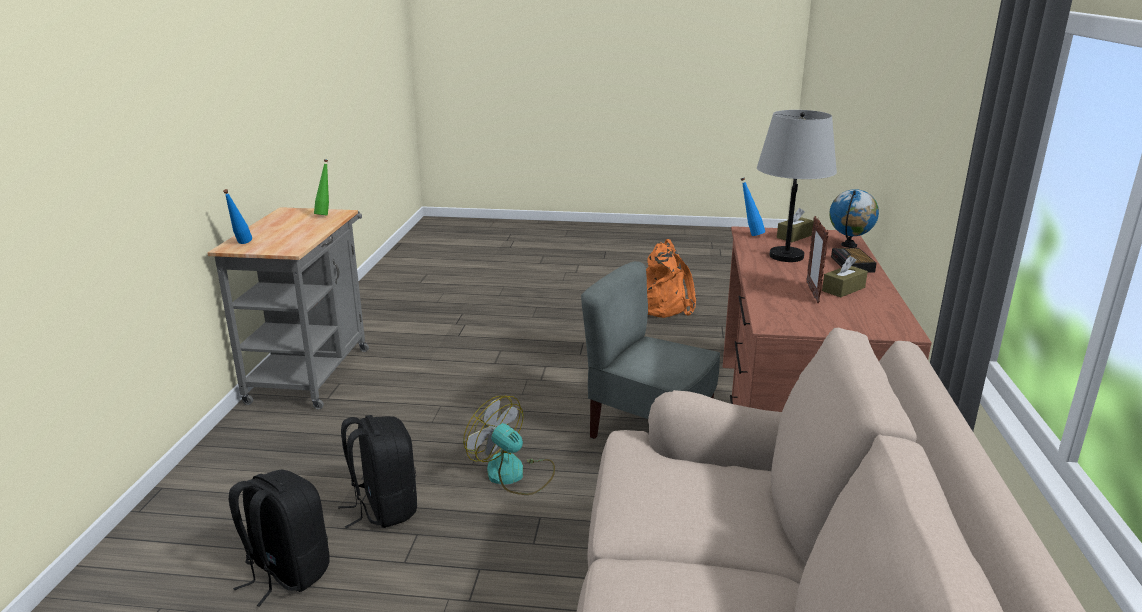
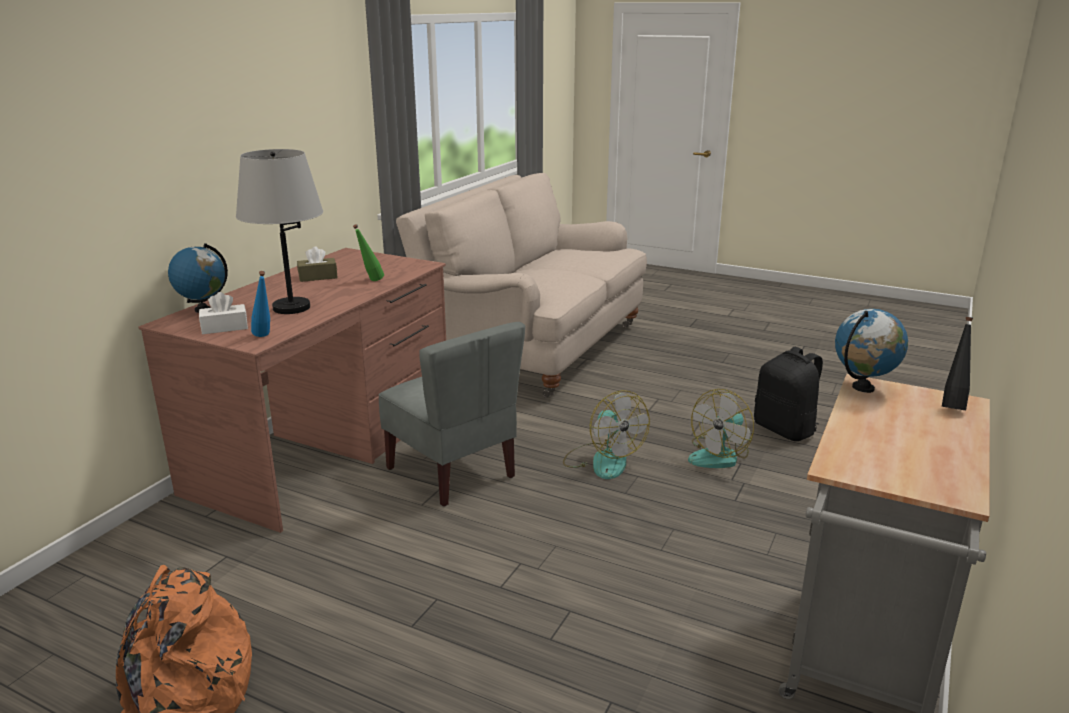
camera: 160 degrees left, 0 degrees up
(241, 244) = (952, 406): blue bottle -> black bottle
(294, 247) = (863, 388): none -> globe
(325, 214) = (865, 466): green bottle -> green bottle (370, 281)
(383, 508) = (719, 455): black backpack -> fan
(794, 236) = (224, 327): brown tissue box -> white tissue box
(812, 293) = (348, 278): picture frame -> none
(852, 265) = (255, 292): alarm clock -> none

